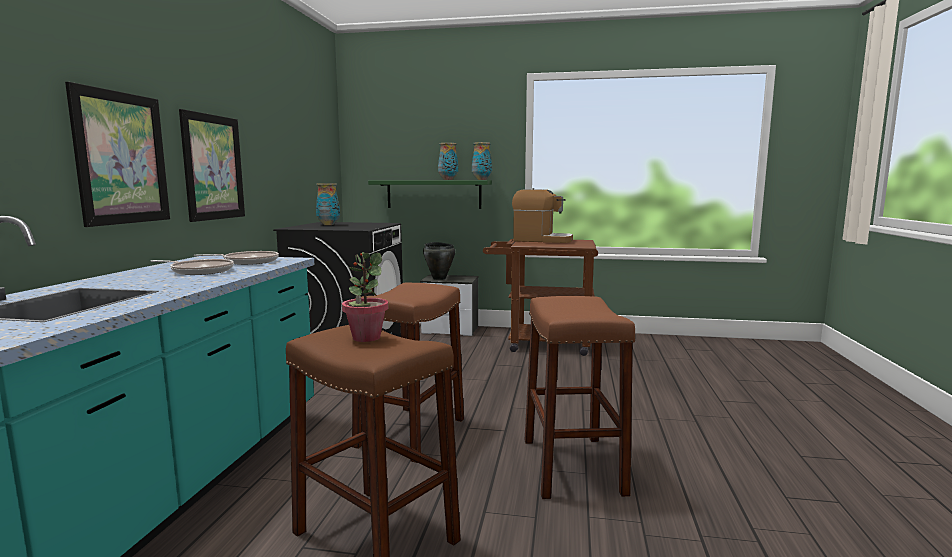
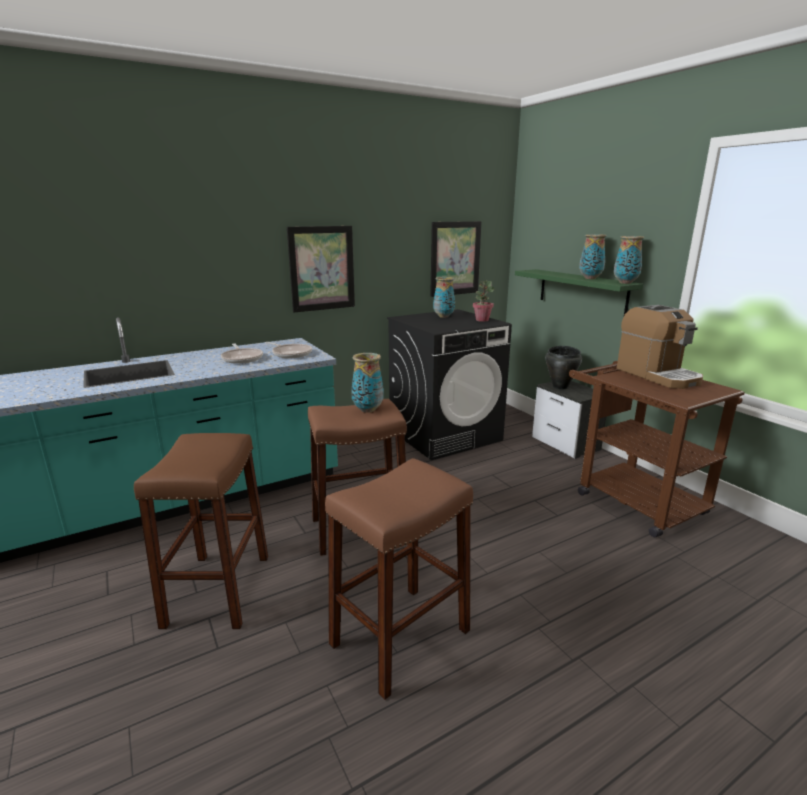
camera: 50 degrees right, 10 degrees up
(122, 158) = (230, 270): picture -> picture (455, 258)
(366, 337) = (207, 450): potted plant -> potted plant (482, 320)
(414, 289) = (367, 410): none -> vase

